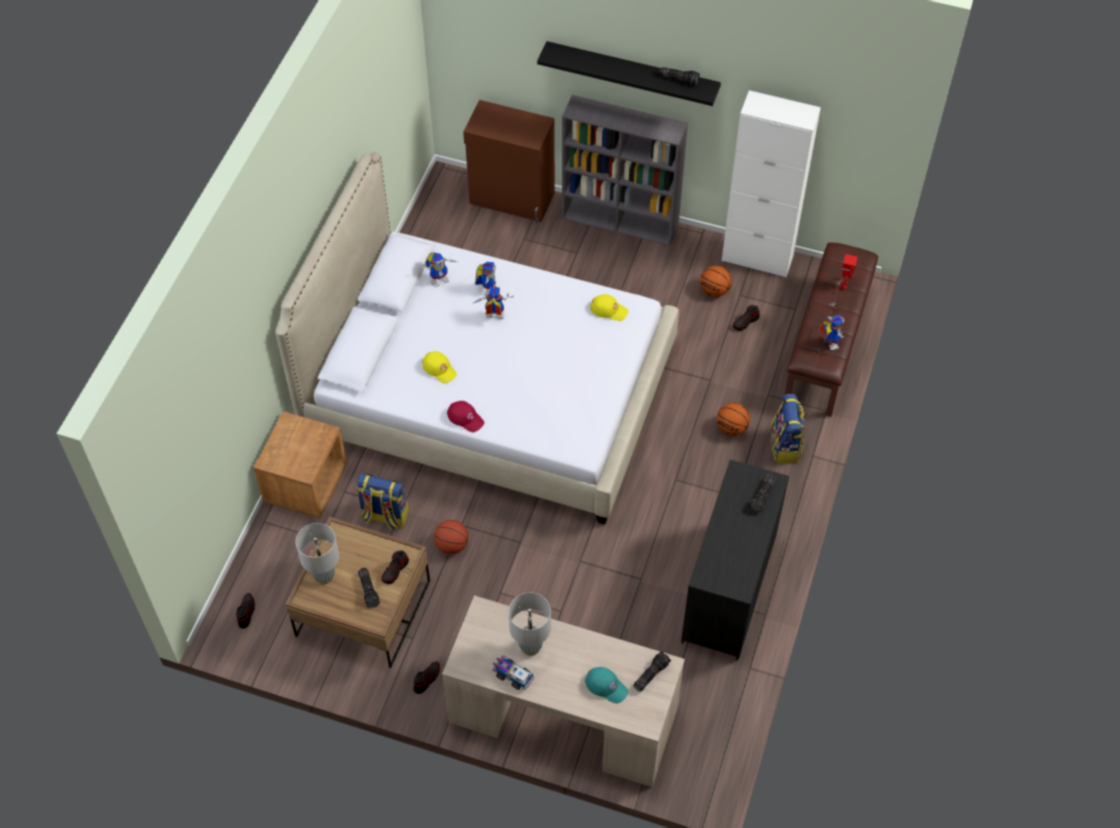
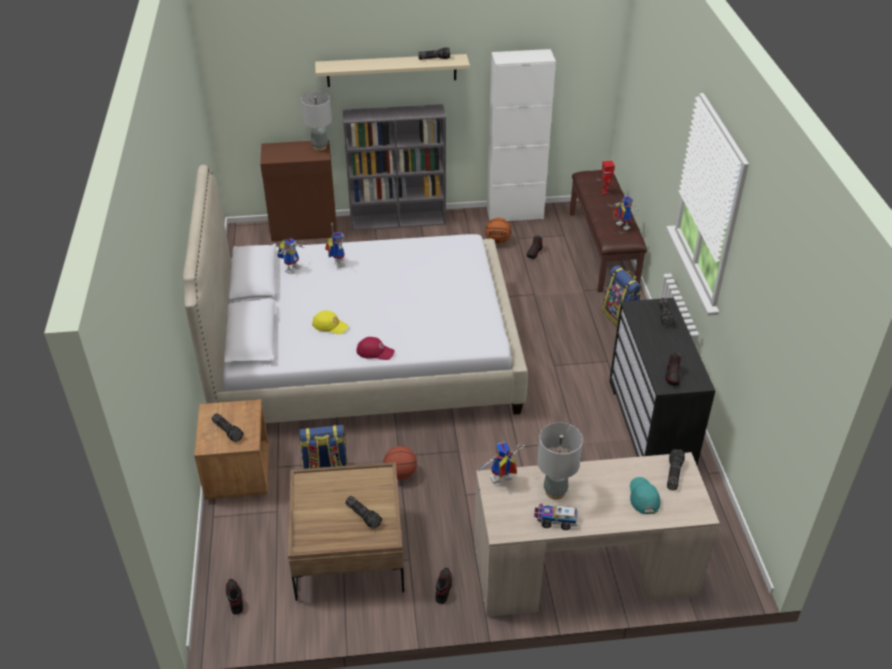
camera: 25 degrees left, 15 degrees down
(294, 452) = (228, 431): none -> flashlight
(324, 576) = (313, 519): grey table lamp -> grey table lamp (320, 147)
(395, 571) = (379, 491): shoe -> shoe (672, 375)
(493, 317) = (354, 279): toy robot -> toy robot (500, 481)
(606, 686) = (643, 497): turquoise cap -> turquoise cap turned 105 degrees counterclockwise
(609, 309) = (445, 248): yellow cap -> none
(632, 73) = (391, 70): black shelf -> beige shelf
(731, 428) = (572, 319): basketball -> none

